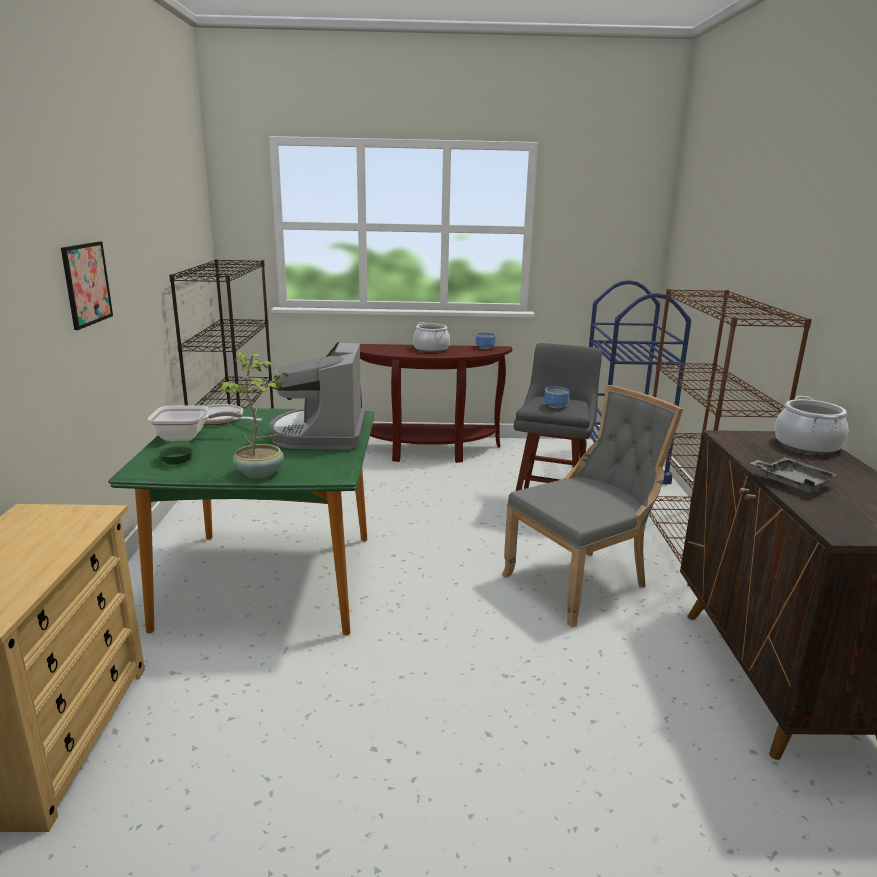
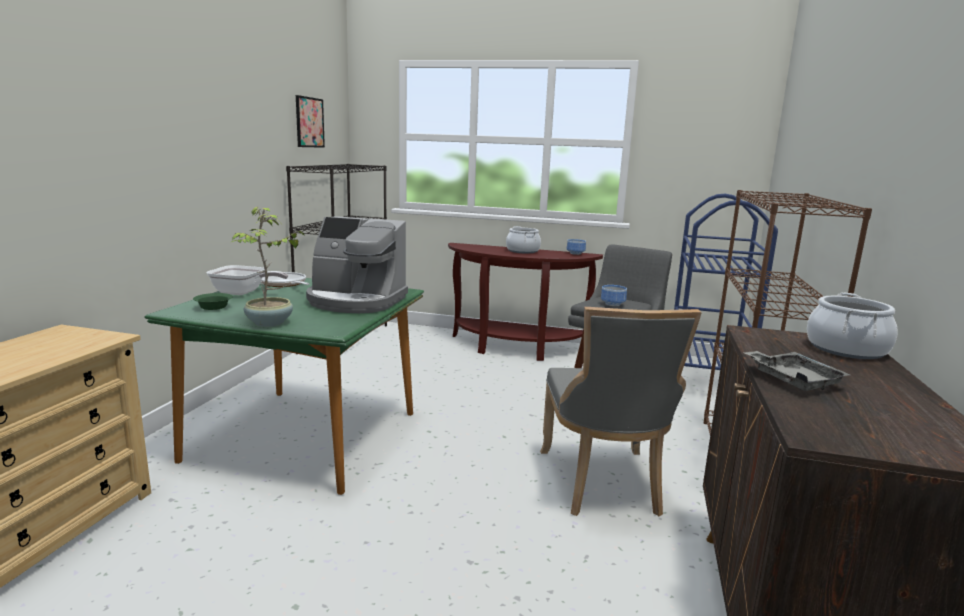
camera: 15 degrees right, 5 degrees down
(86, 284) = (182, 156): picture -> picture (309, 122)
(320, 434) = (355, 301): coffee machine -> coffee machine turned 90 degrees counterclockwise
(581, 582) = (603, 484): grey chair -> grey chair turned 105 degrees clockwise

